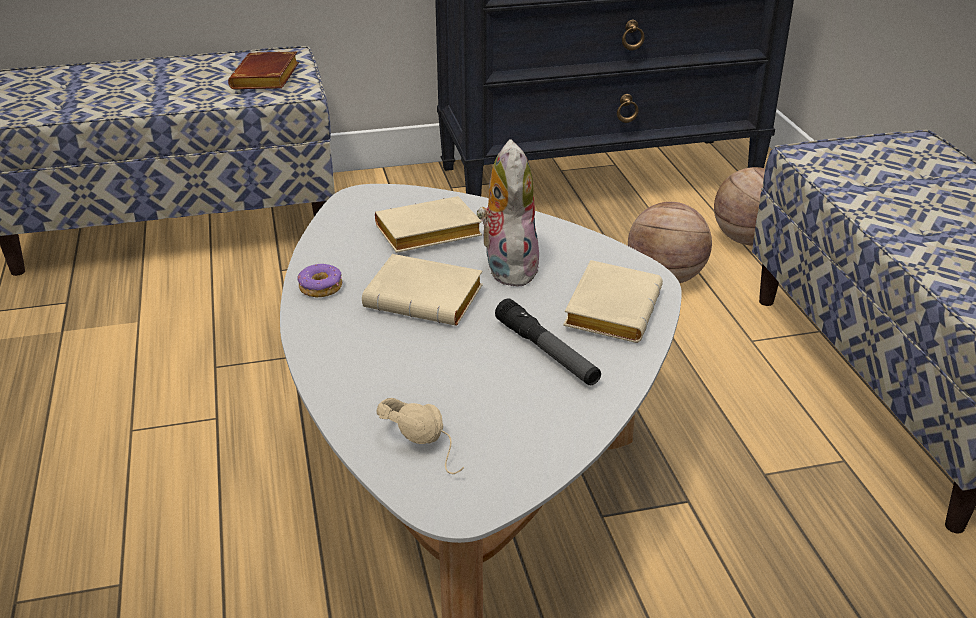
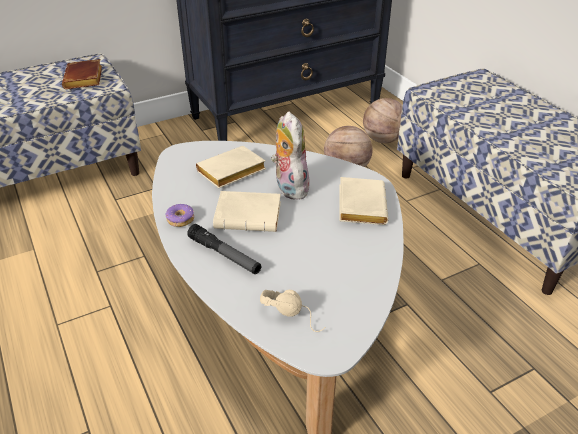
camera: 15 degrees left, 5 degrees up
(547, 352) = (336, 239): flashlight -> flashlight (224, 255)

